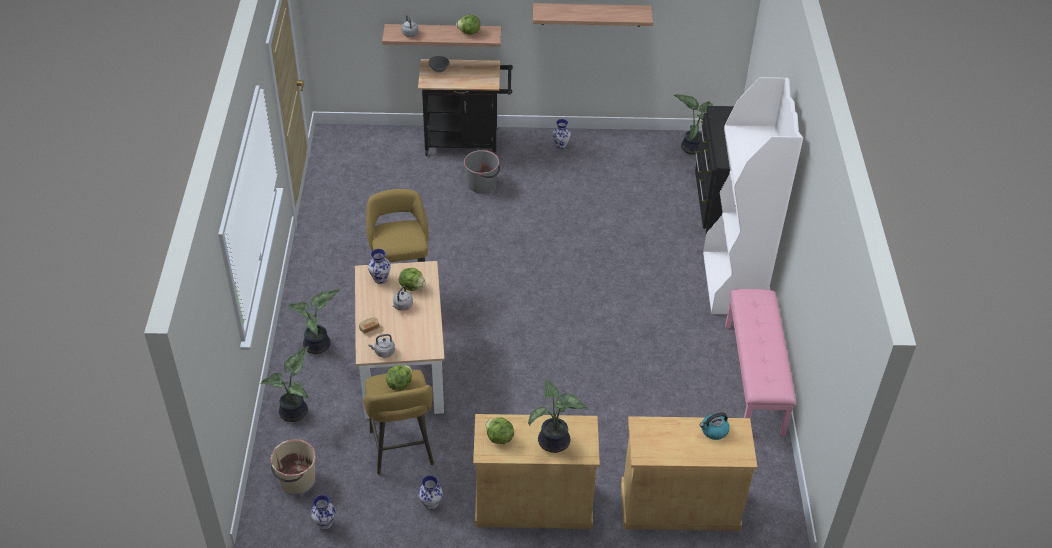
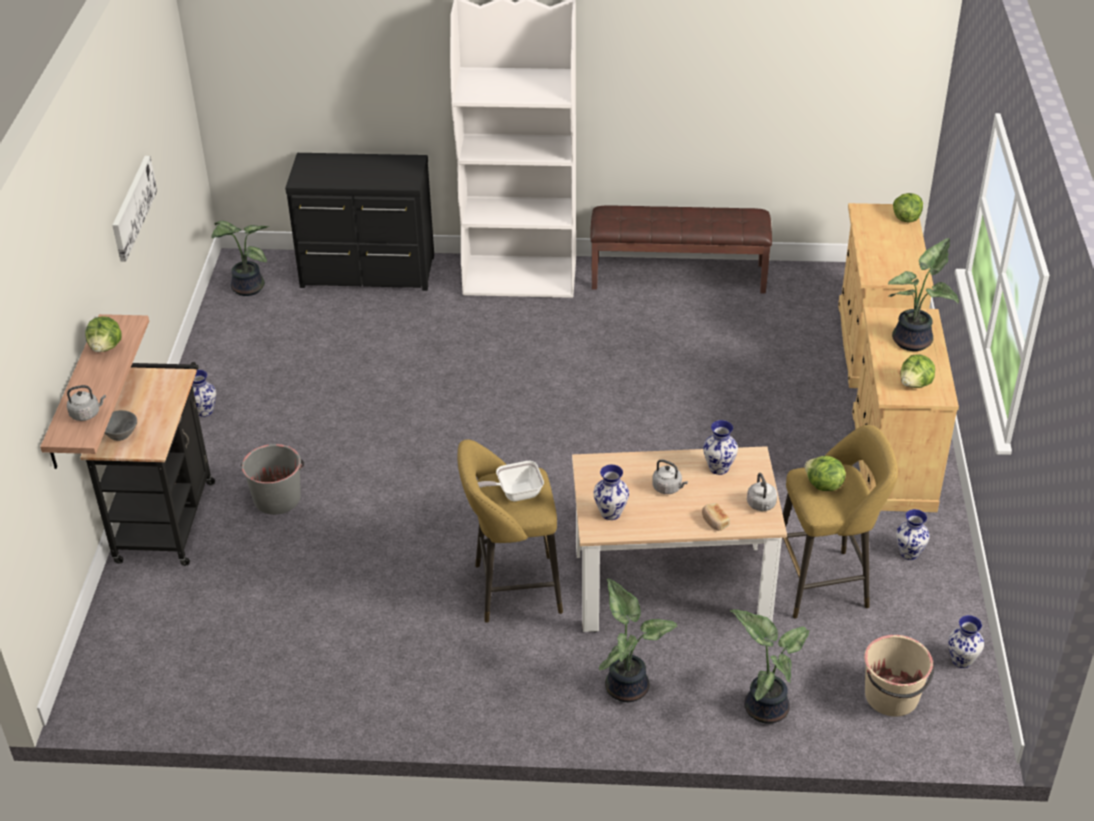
camera: 85 degrees left, 5 degrees down
(398, 234) = (514, 493): none -> frying pan
(412, 286) = (627, 478): lettuce -> lettuce (906, 218)
(421, 332) = (719, 468): none -> vase
(591, 14) = (132, 207): shelf -> picture
(713, 431) = (872, 227): kettle -> none
(754, 378) = (678, 275): pink bench -> brown bench

